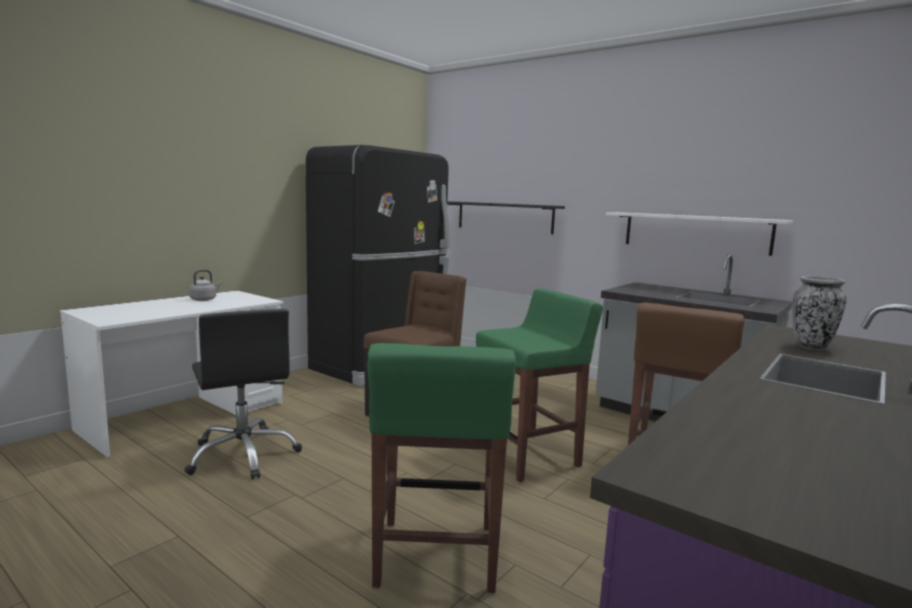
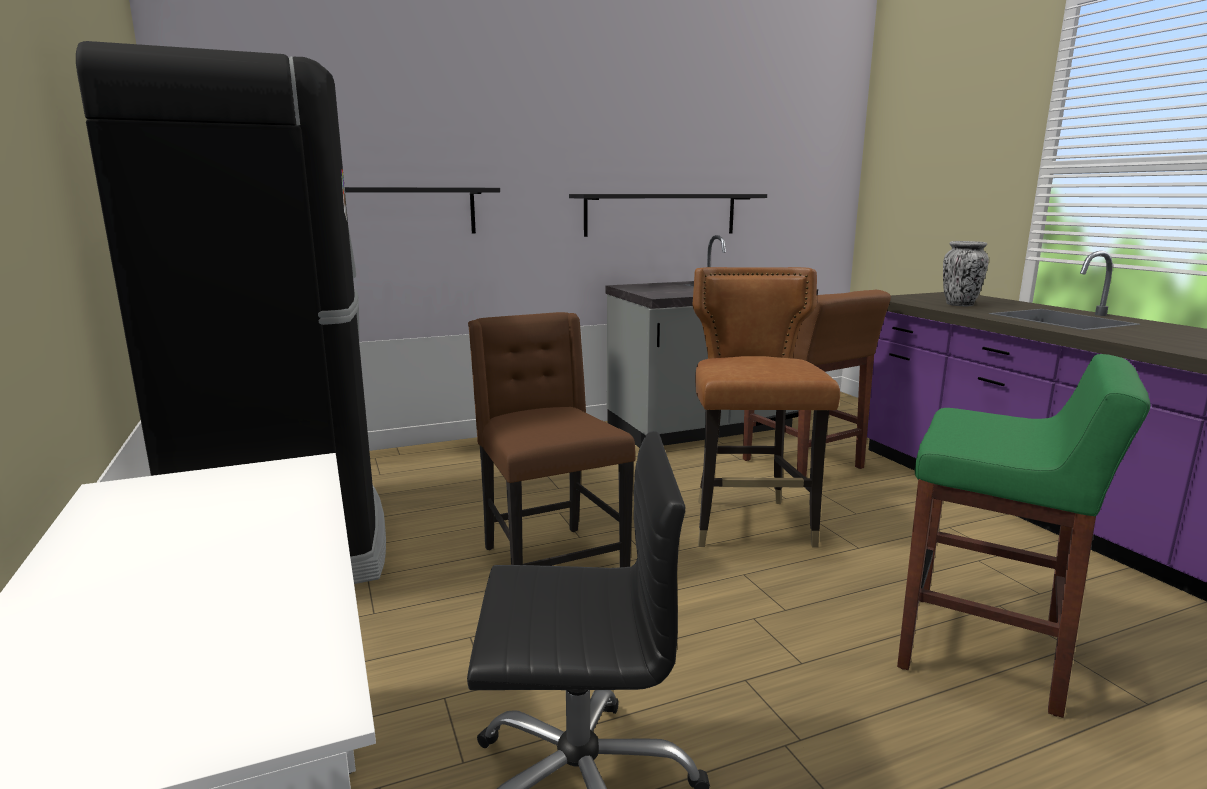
camera: 60 degrees left, 5 degrees up
(204, 299) = (158, 531): grey kettle -> none
(528, 456) = (750, 525): green stool -> brown chair
(695, 232) = (661, 214): white shelf -> black shelf

